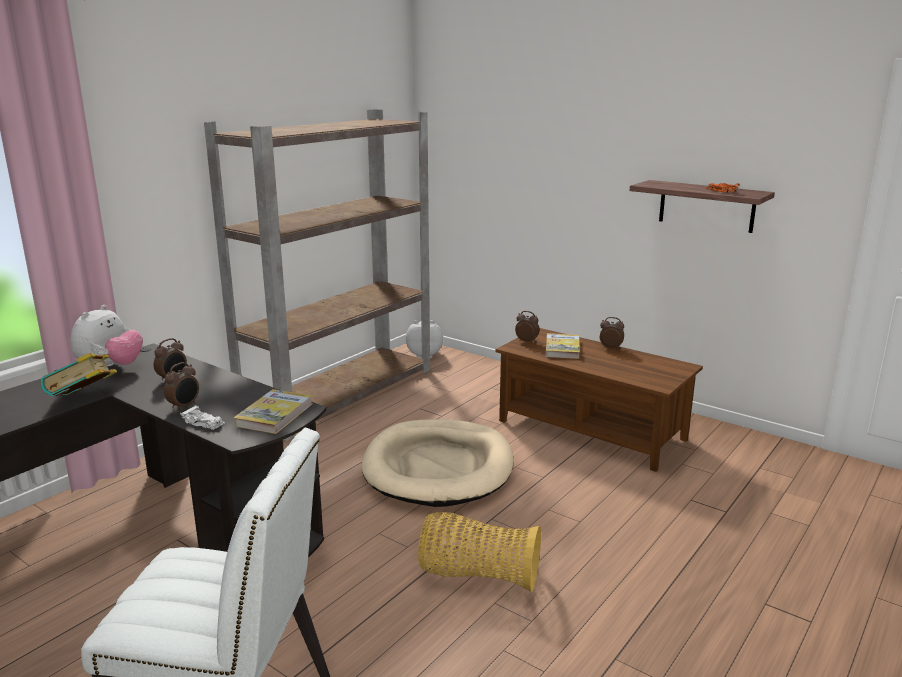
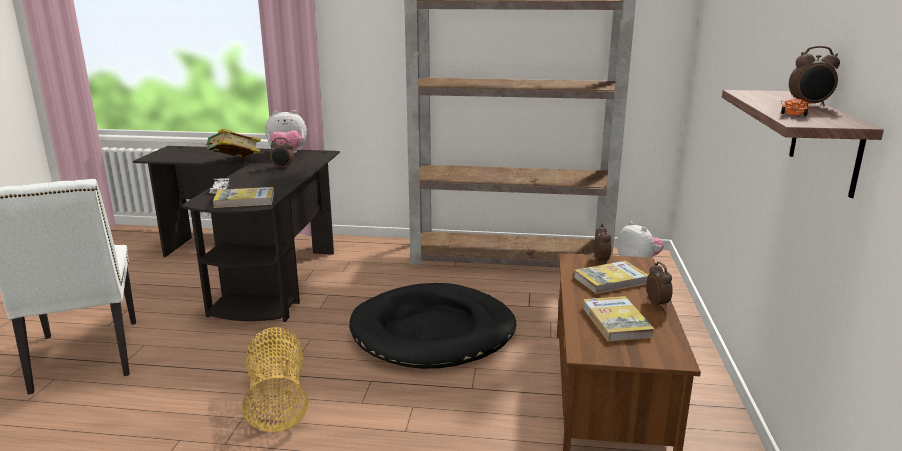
camera: 60 degrees right, 0 degrees up
(184, 406) = (242, 180): alarm clock -> alarm clock (809, 105)
(438, 467) = (433, 332): beige dog bed -> black dog bed
(625, 365) = (616, 322): none -> book

